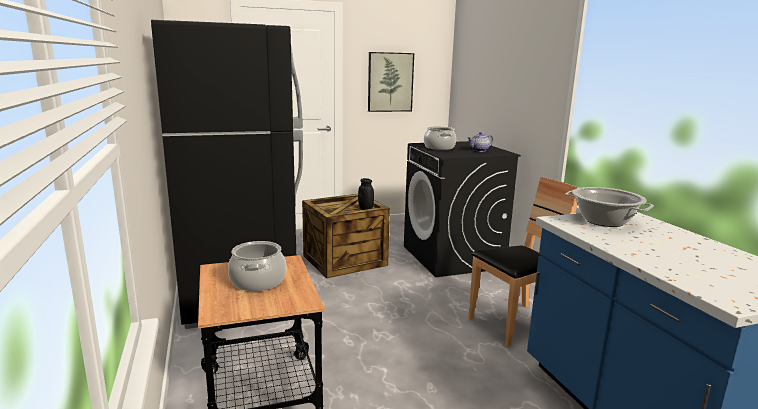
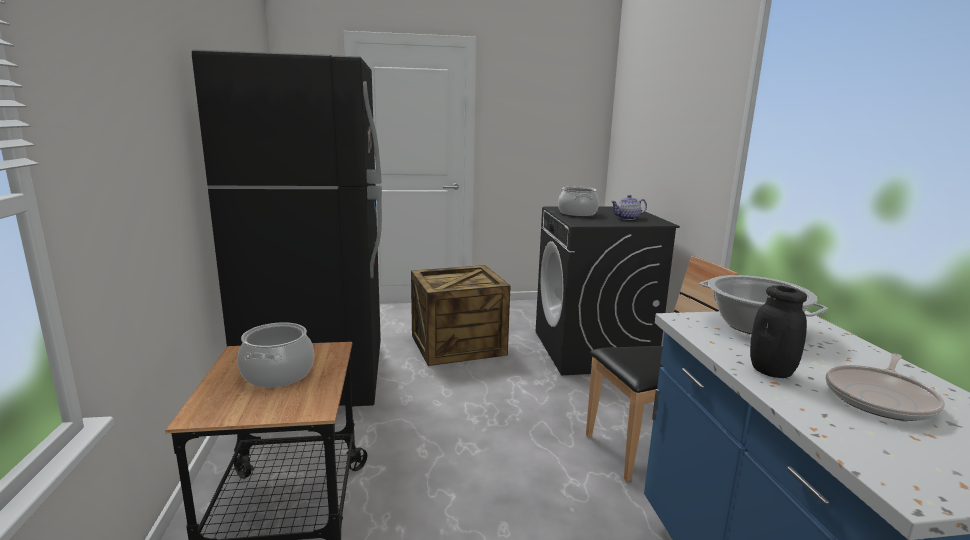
camera: 10 degrees right, 0 degrees up
(365, 208) = (482, 284): black jar -> black jar (771, 371)
(390, 82) = (533, 132): picture -> none
(697, 257) = (881, 398): none -> frying pan

